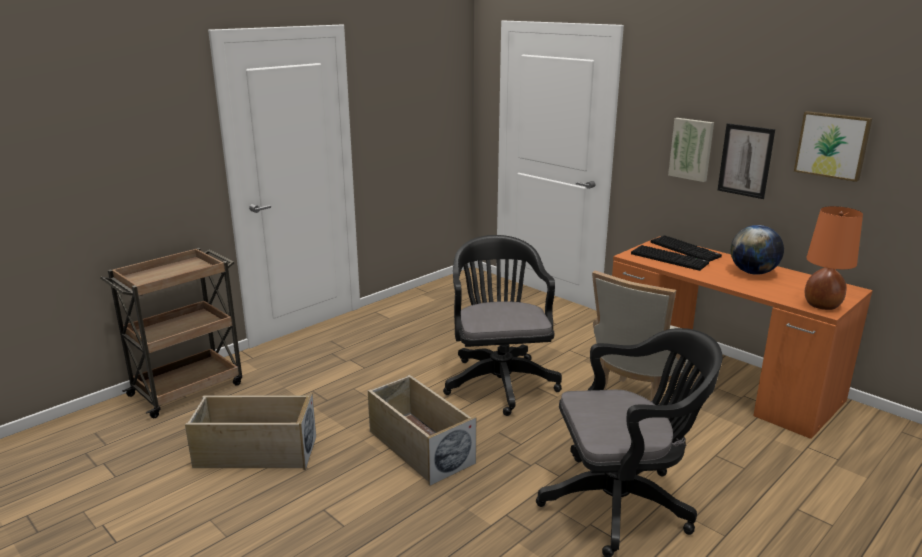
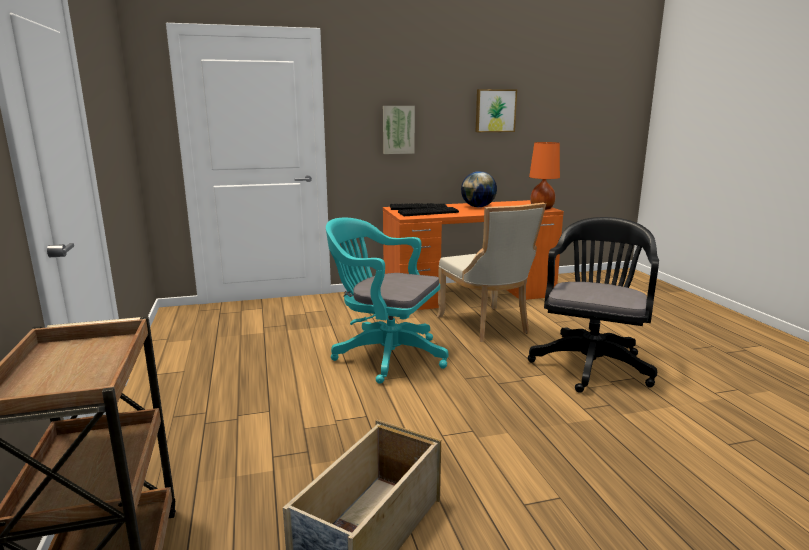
camera: 60 degrees left, 5 degrees down
(419, 447) = (455, 420): beige storage box -> none
(499, 380) = (385, 355): black office chair -> turquoise office chair
(745, 160) = (440, 131): picture -> none

